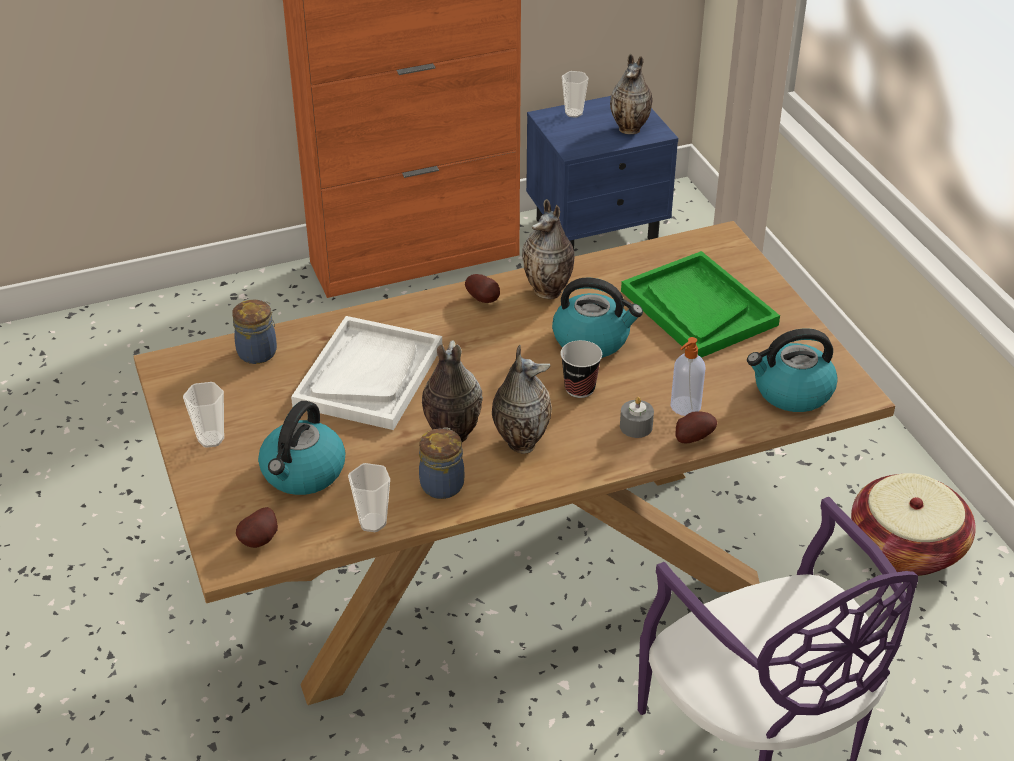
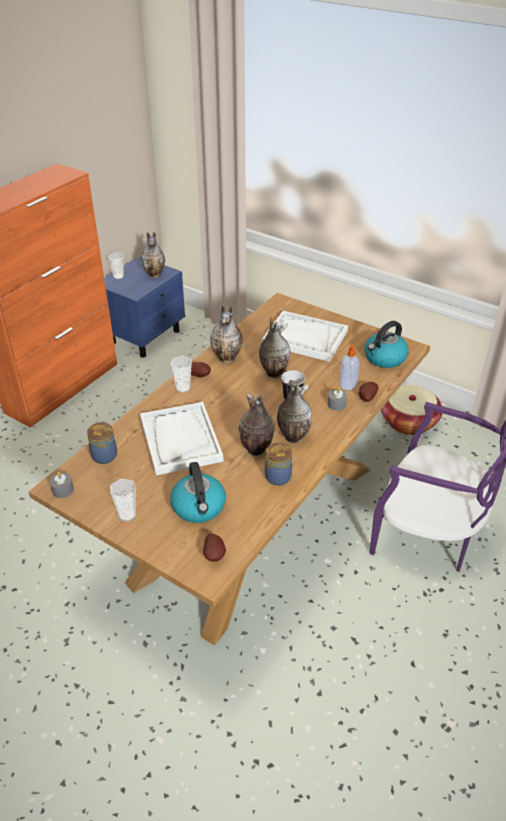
camera: 35 degrees left, 0 degrees up
(170, 372) = (63, 490): none -> grey candle
(372, 522) = (263, 514): cup -> cup (183, 388)
(592, 339) = (273, 372): kettle -> vase
(698, 308) = (304, 338): green tray -> white tray

